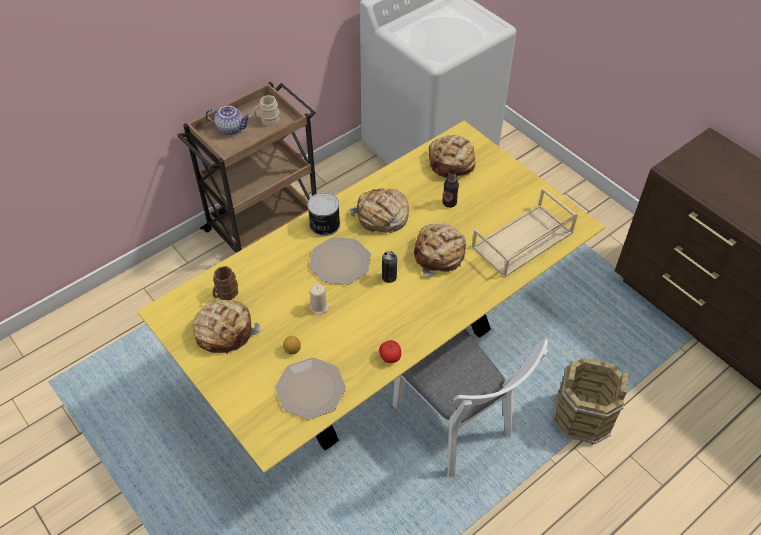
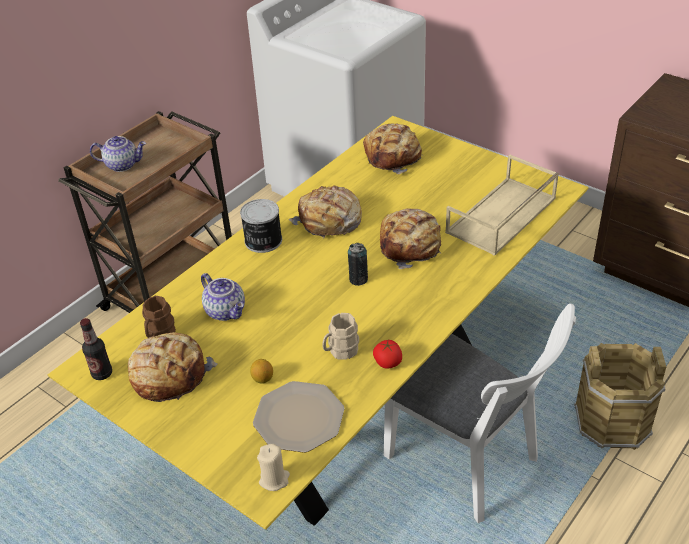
camera: 10 degrees left, 10 degrees down
(267, 120) = (164, 150): beige mug -> beige mug (340, 351)
(280, 284) = (226, 311): none -> teapot
(319, 307) = (283, 326): beige candle -> beige candle (274, 479)
(340, 262) = (294, 275): plate -> none
(449, 203) = (404, 194): bottle -> bottle (102, 373)

